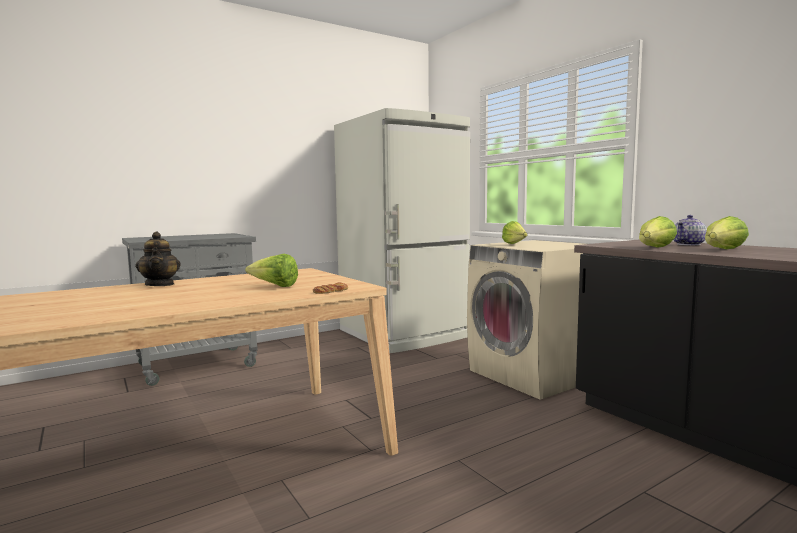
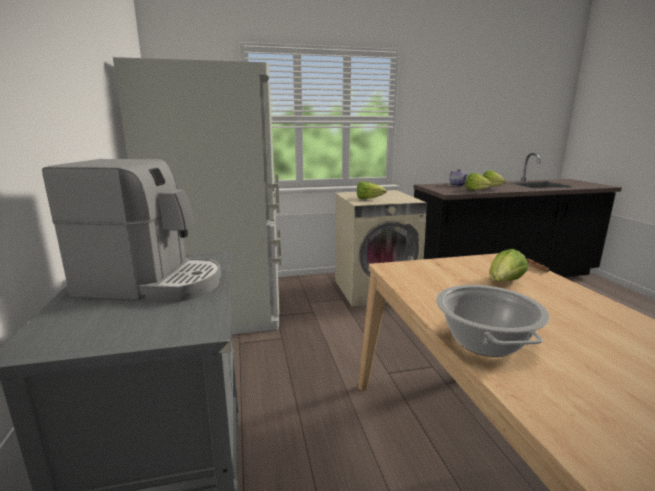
camera: 70 degrees left, 10 degrees up
(160, 284) = (484, 341): teapot -> cooking pot
(197, 236) = (153, 284): none -> coffee machine

